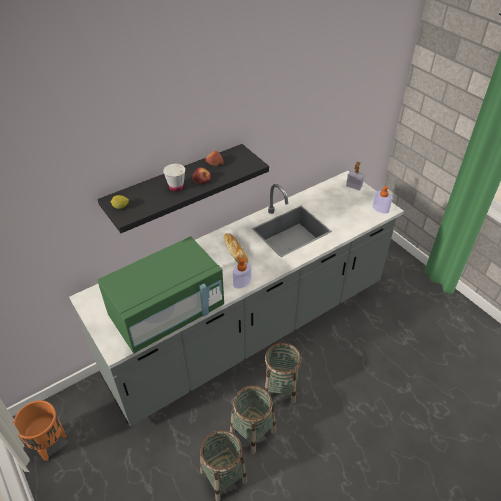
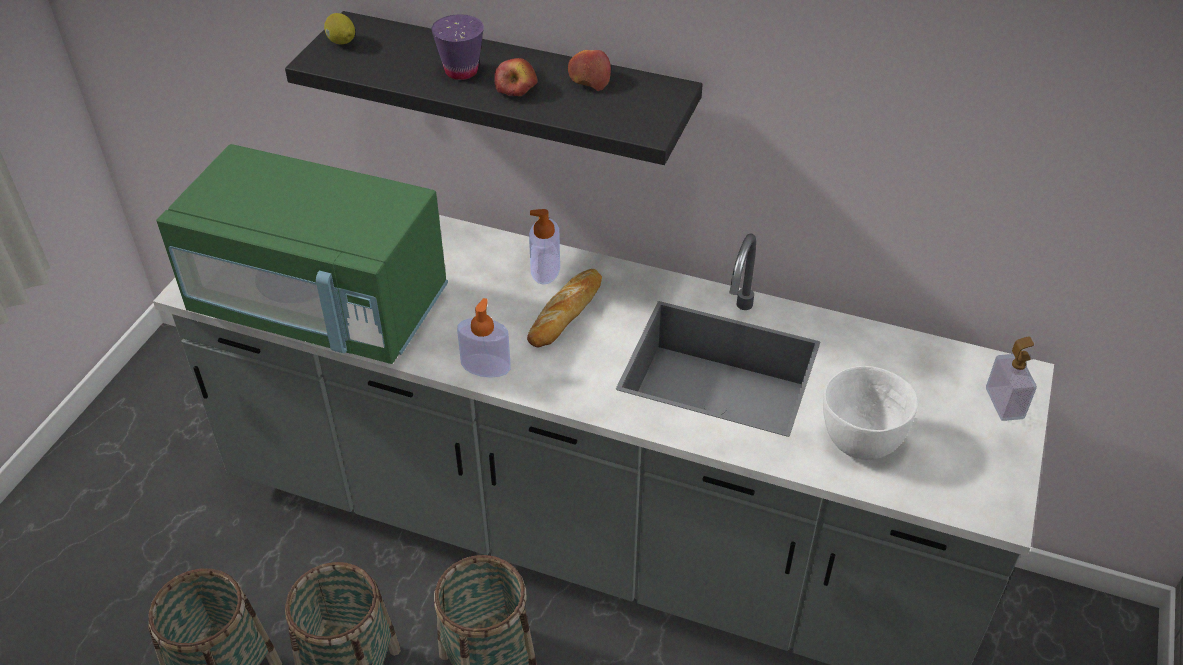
camera: 55 degrees right, 0 degrees up
(49, 443) = (154, 400): orange planter -> none
(176, 187) = (461, 71): white cup -> purple cup
(344, 218) = (859, 438): none -> white bowl
(380, 209) = (978, 494): soap dispenser -> soap dispenser (545, 269)

